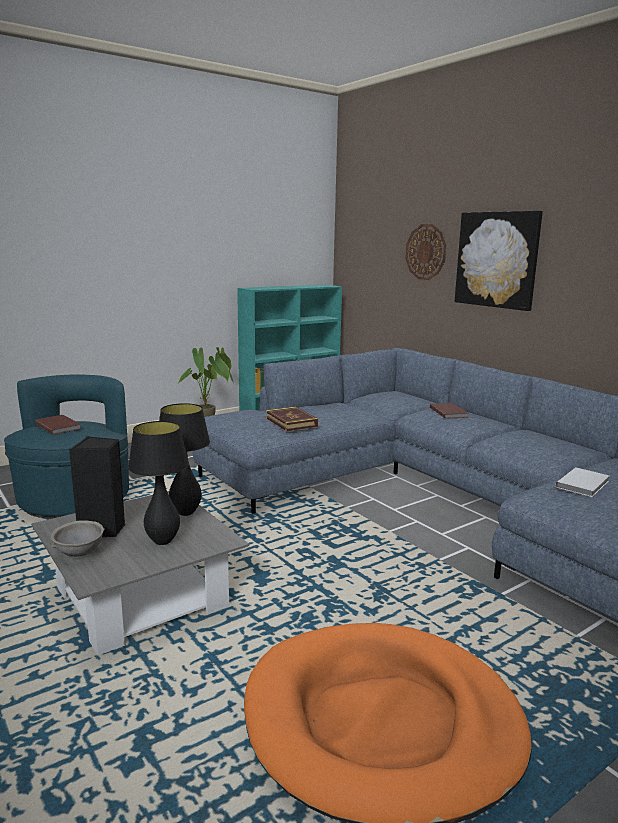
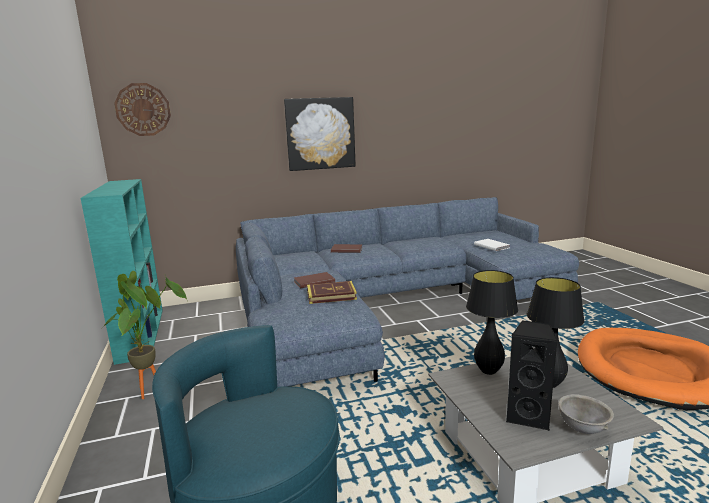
camera: 70 degrees left, 0 degrees up
(58, 426) = (260, 422): brown book -> brown book (313, 281)
(426, 252) = (246, 133): wall clock -> wall clock (143, 109)

